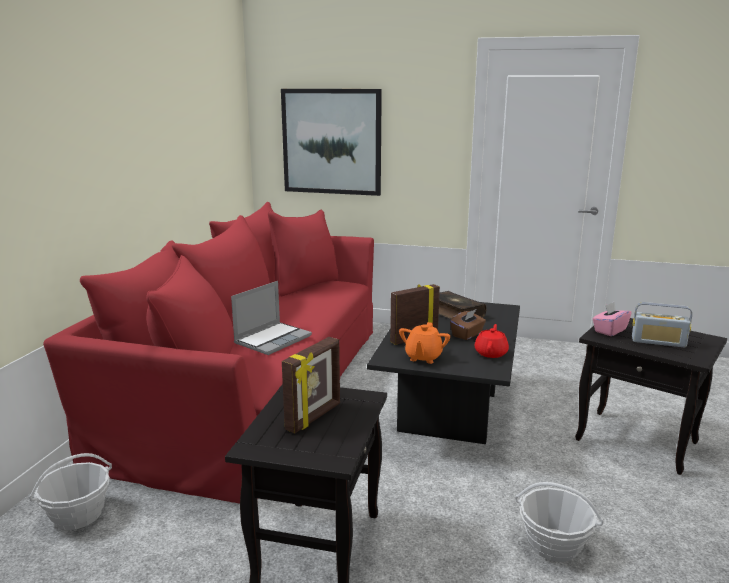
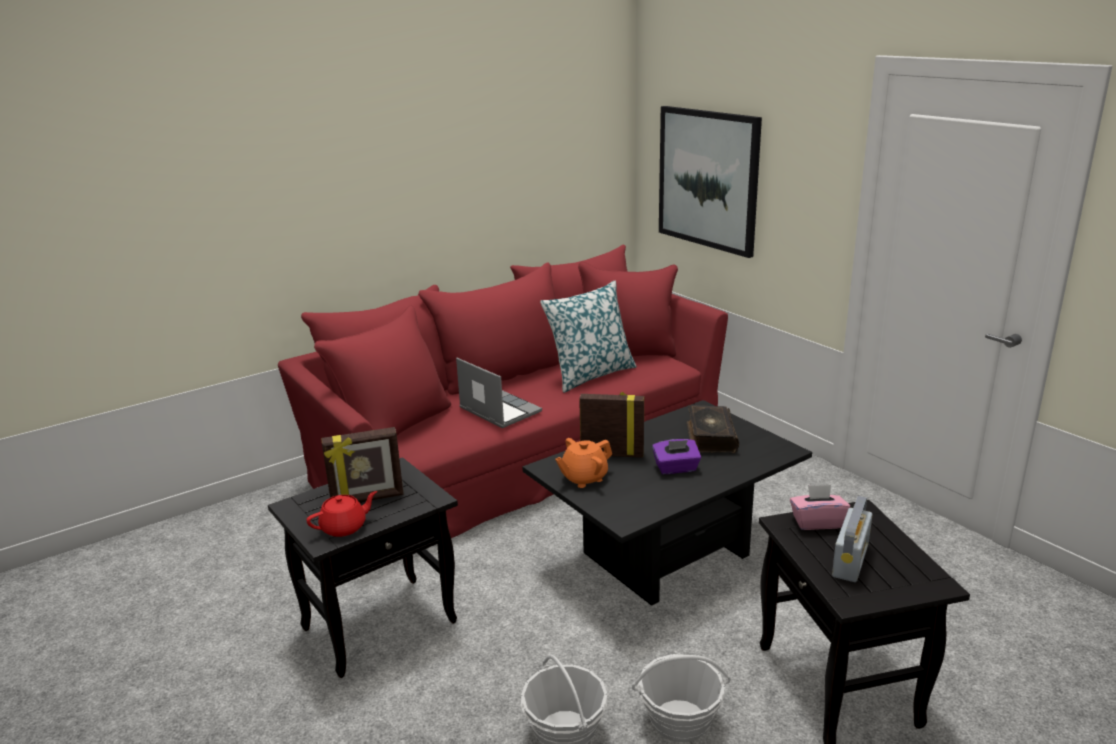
camera: 40 degrees right, 5 degrees up
(77, 515) = (273, 517): basket -> basket (680, 721)
(273, 339) = (498, 410): laptop -> laptop turned 120 degrees counterclockwise
(303, 302) = (590, 375): none -> pillow
(467, 334) = (676, 468): brown tissue box -> purple tissue box
(491, 353) = (661, 499): red teapot -> red teapot (344, 527)
(658, 342) = (850, 560): radio -> radio turned 120 degrees counterclockwise

